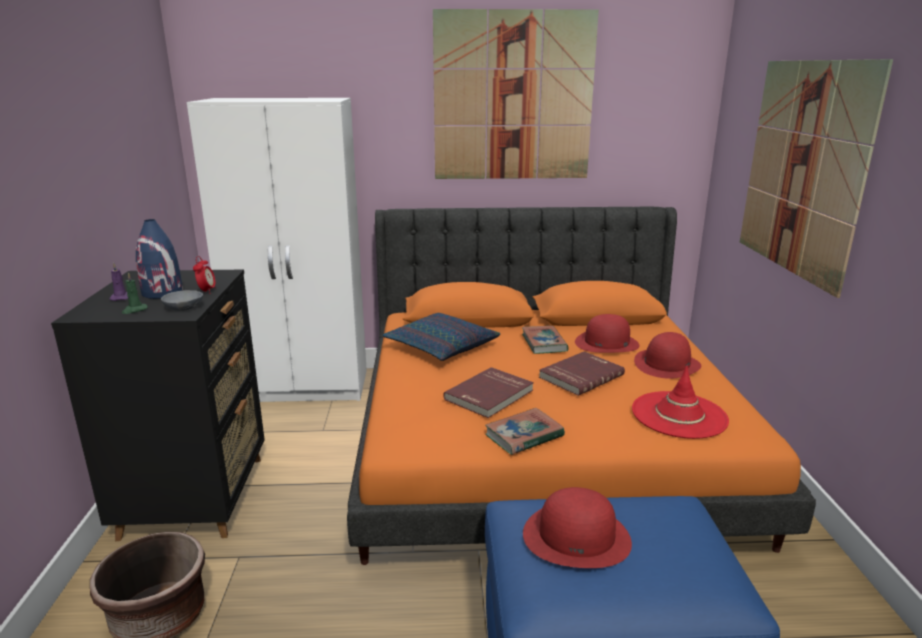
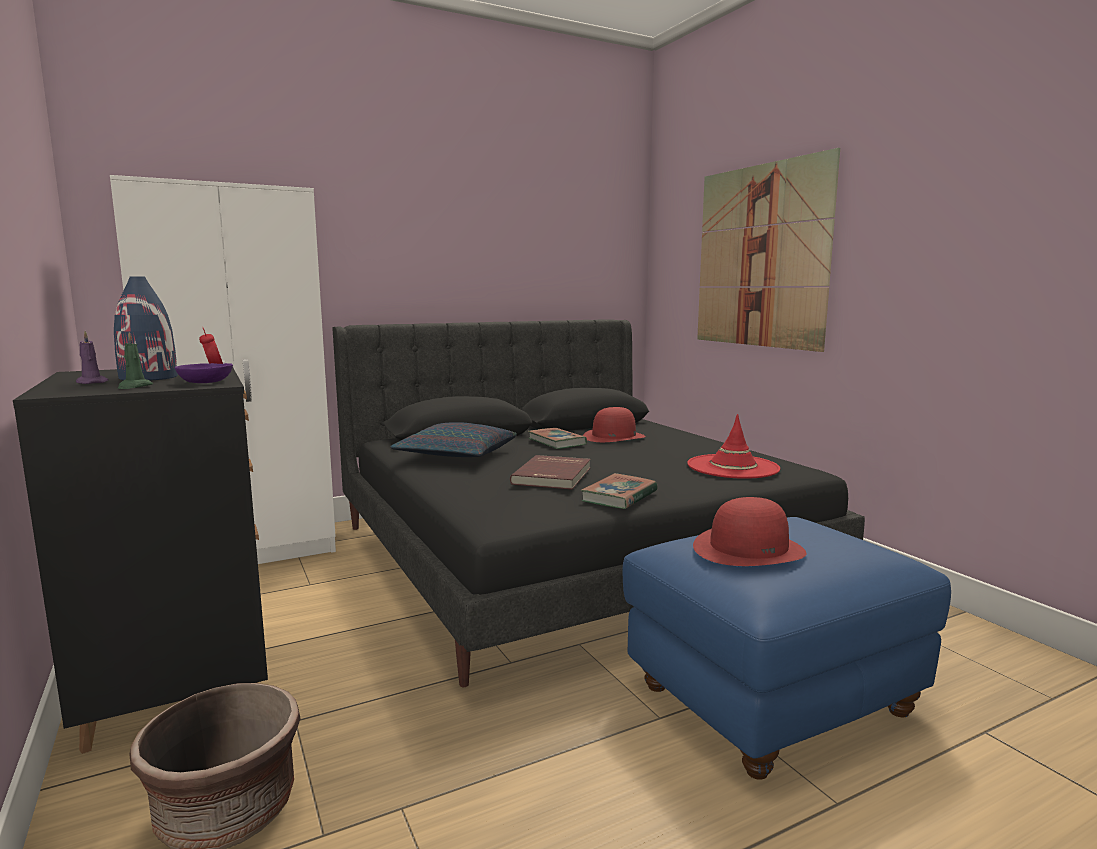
camera: 25 degrees left, 10 degrees down
(184, 307) = (206, 381): grey bowl -> purple bowl
(513, 97) = (472, 210): picture -> none
(541, 446) = (569, 554): orange bed -> black bed
(580, 375) = (618, 456): red book -> none
(667, 364) = (681, 442): red hat -> none

